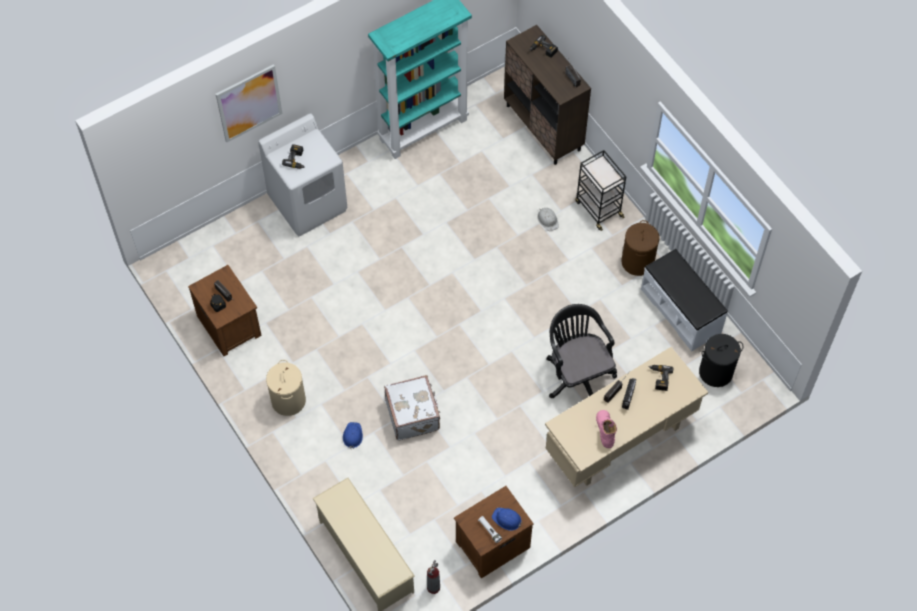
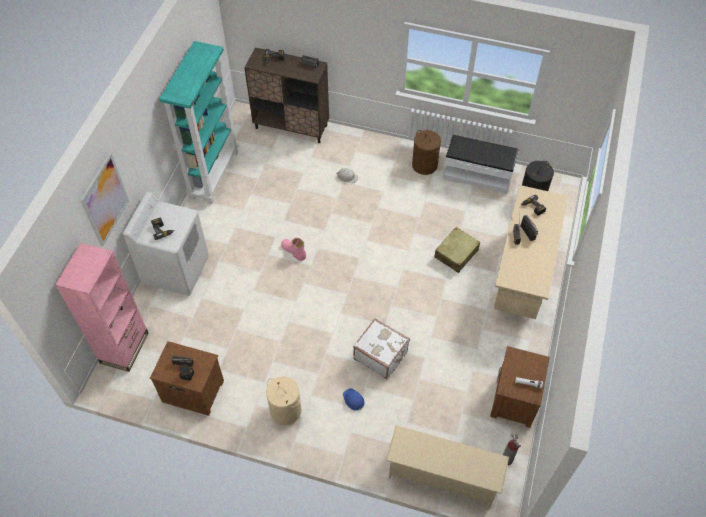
camera: 40 degrees left, 5 degrees down
(206, 245) = (124, 348): none -> pink bookcase
(507, 519) = (531, 367): blue hard hat -> none
(577, 374) = (456, 254): black office chair -> beige suitcase
(598, 208) = (371, 151): black cart -> none
(605, 430) = (535, 262): pink boot -> pink boot (293, 251)

